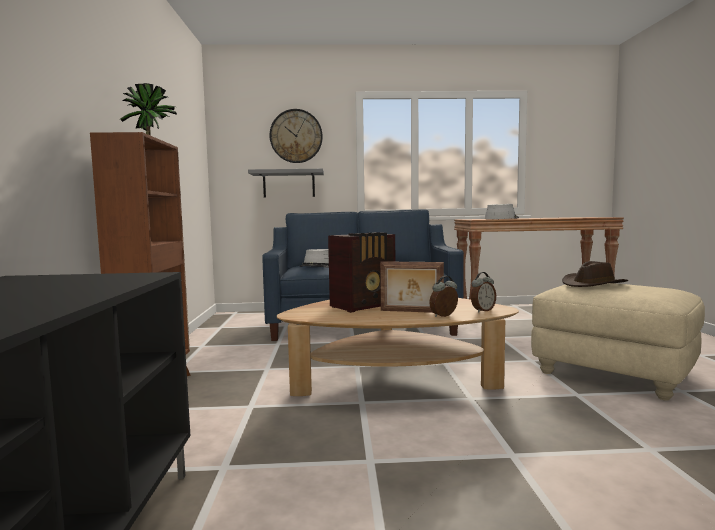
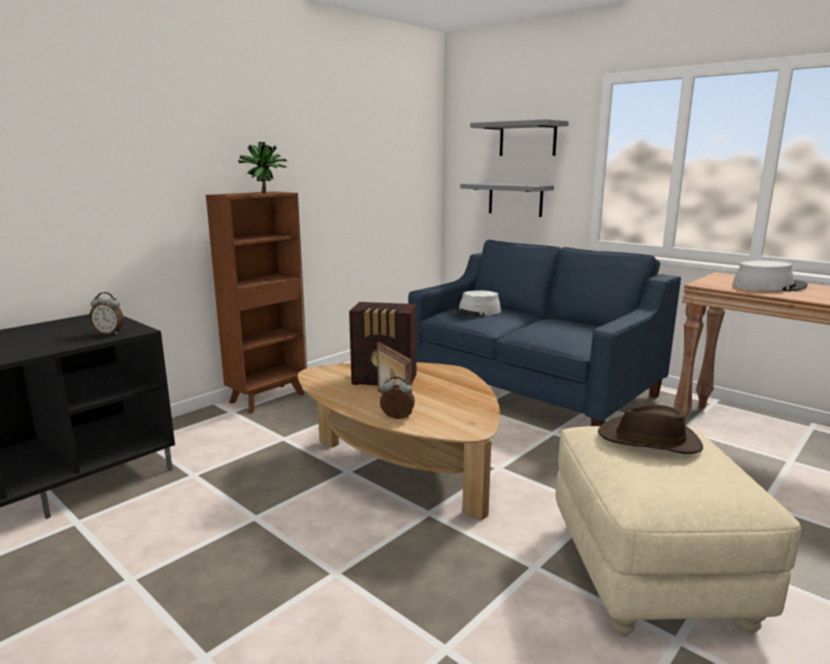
camera: 45 degrees right, 10 degrees up
(296, 136) = (527, 139): wall clock -> grey shelf
(482, 310) = (449, 425): alarm clock -> alarm clock (109, 333)

